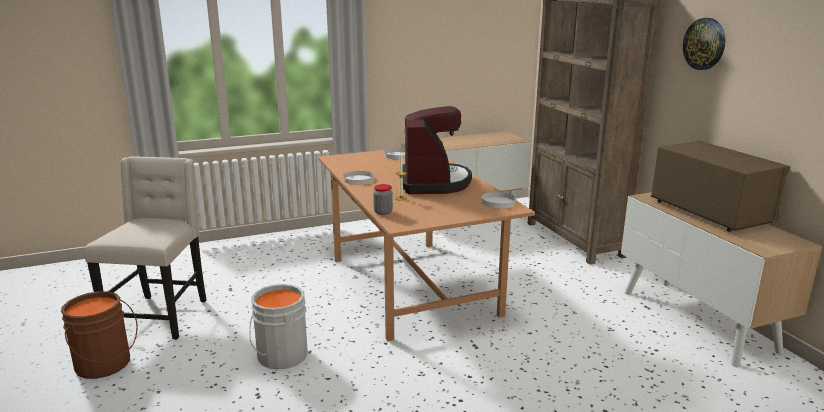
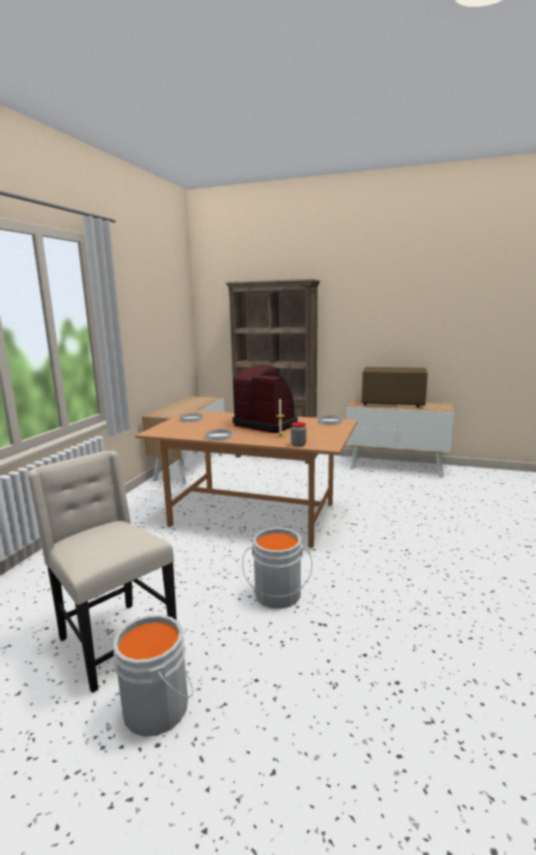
camera: 50 degrees left, 5 degrees down
(105, 365) = (159, 707): brown bucket -> grey bucket
(704, 44) = (355, 311): wall clock -> none

